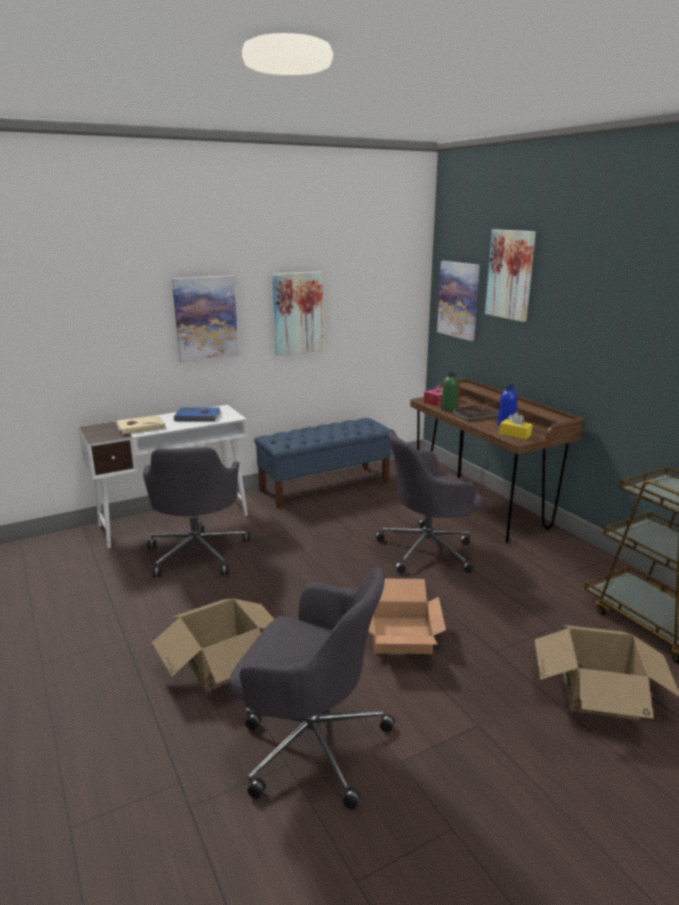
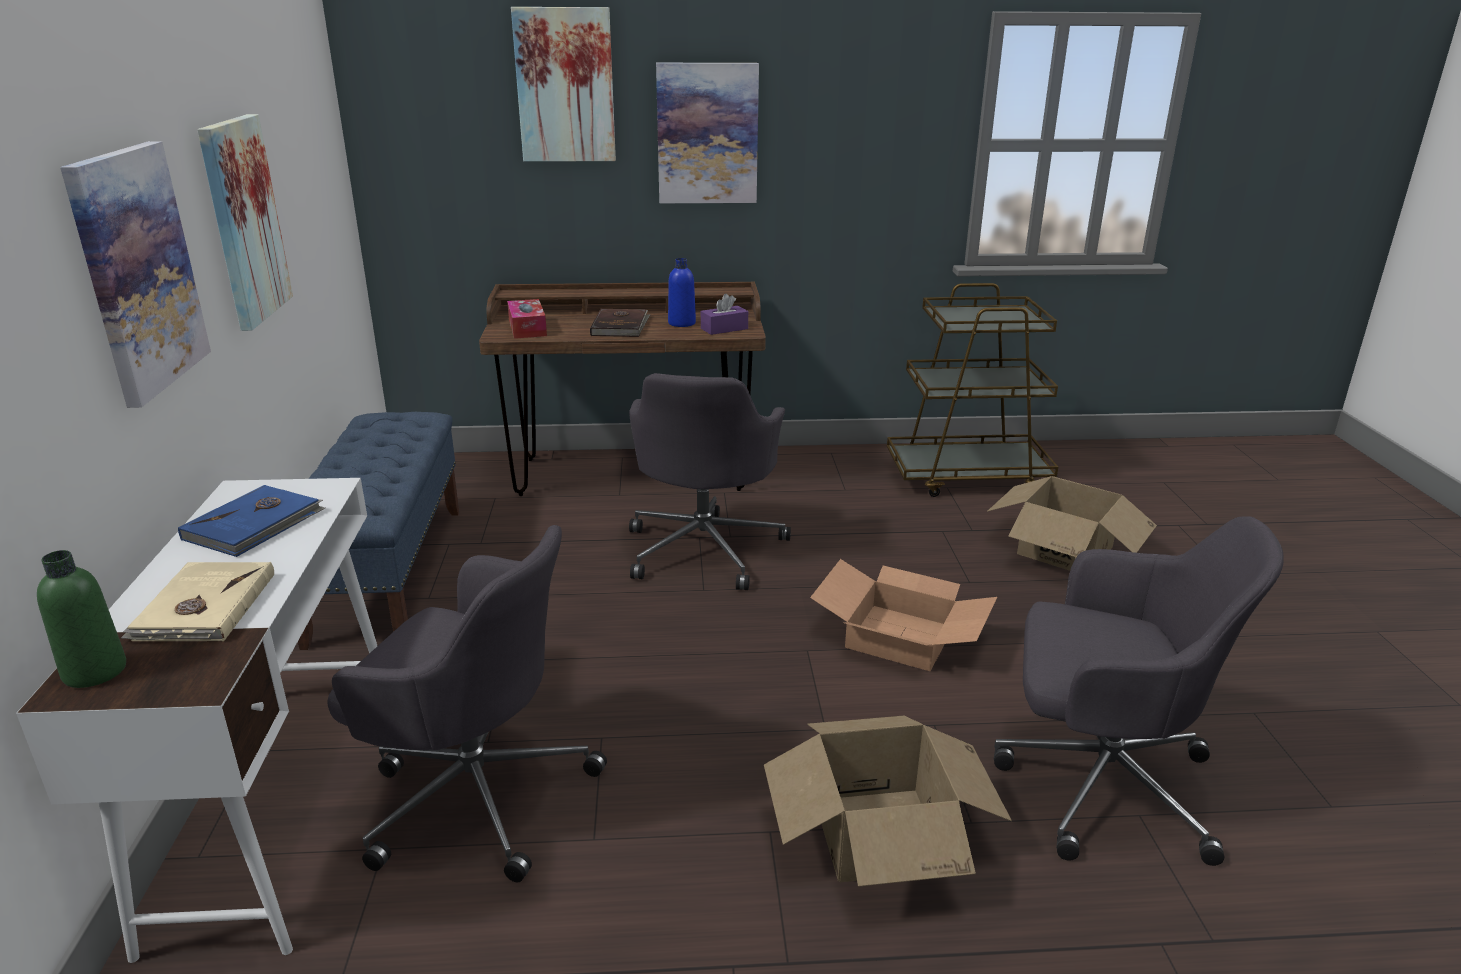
camera: 65 degrees left, 5 degrees up
(310, 742) = (1099, 781): grey office chair -> grey office chair turned 60 degrees clockwise
(449, 409) = (569, 332): green bottle -> green bottle (94, 671)
(458, 300) = (439, 146): picture -> picture (707, 134)
(515, 434) = (724, 329): yellow tissue box -> purple tissue box

